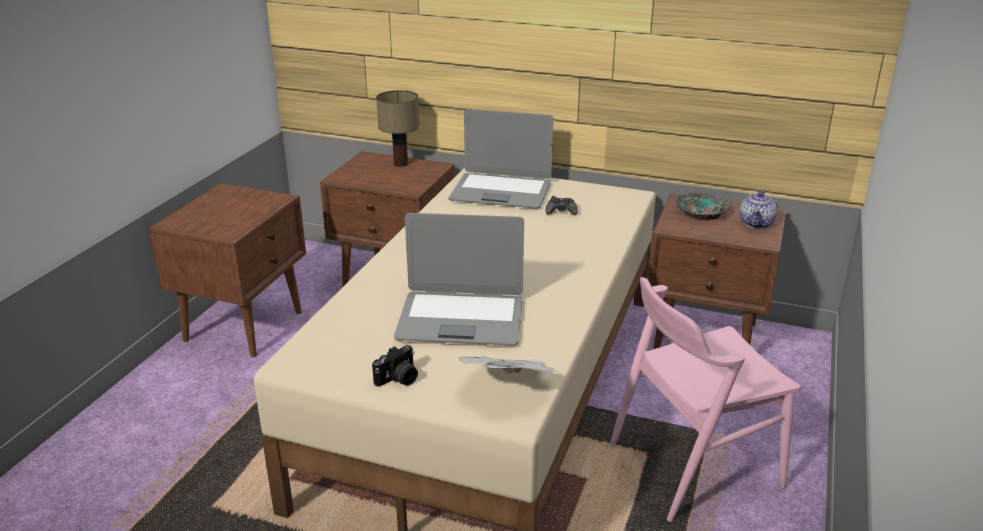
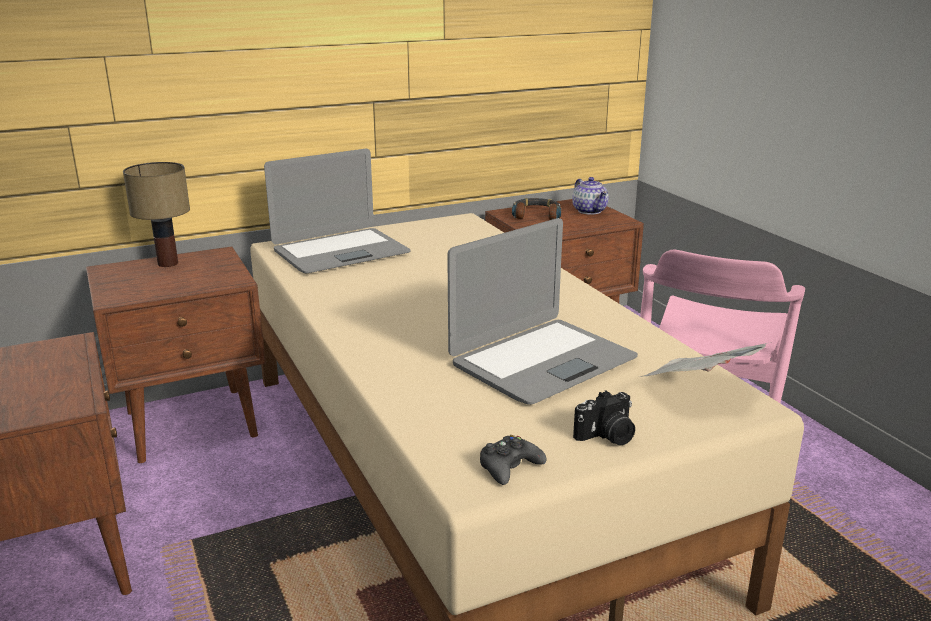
camera: 45 degrees left, 5 degrees down
(398, 379) = (607, 436): camera -> camera turned 60 degrees clockwise
(561, 211) = (431, 249): black game controller -> black game controller (509, 467)
(702, 211) = (536, 215): bowl -> headphones

